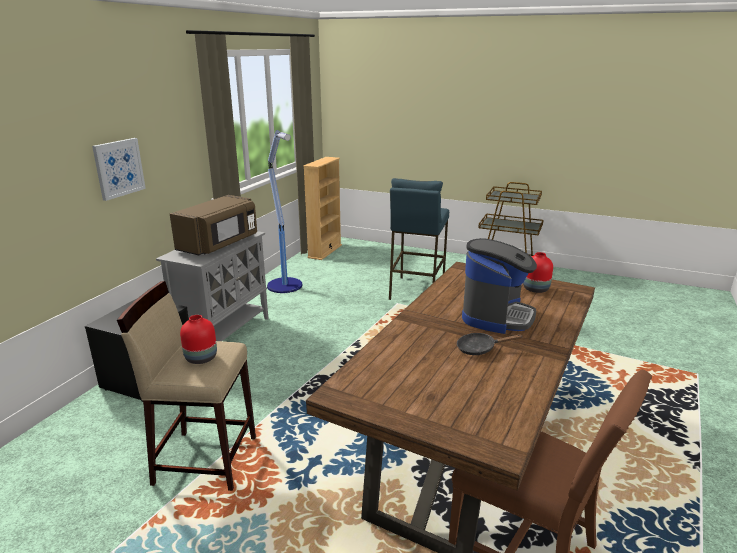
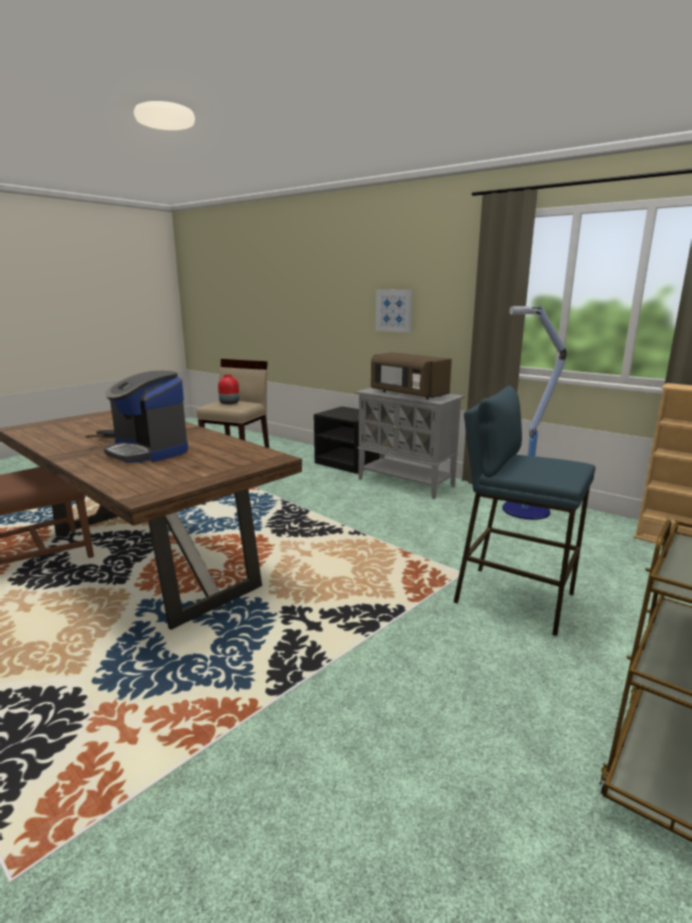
camera: 105 degrees right, 5 degrees down
(536, 289) = (175, 477): red vase -> none

